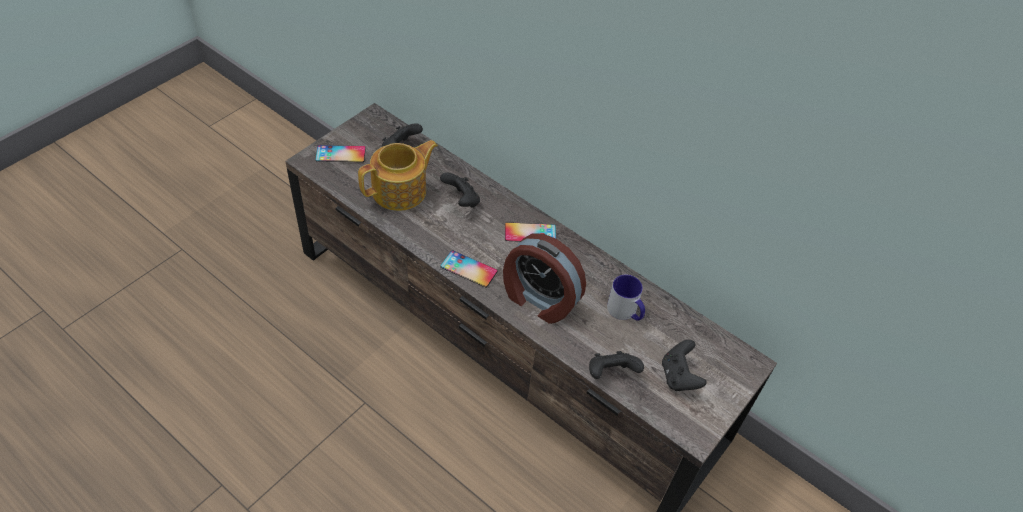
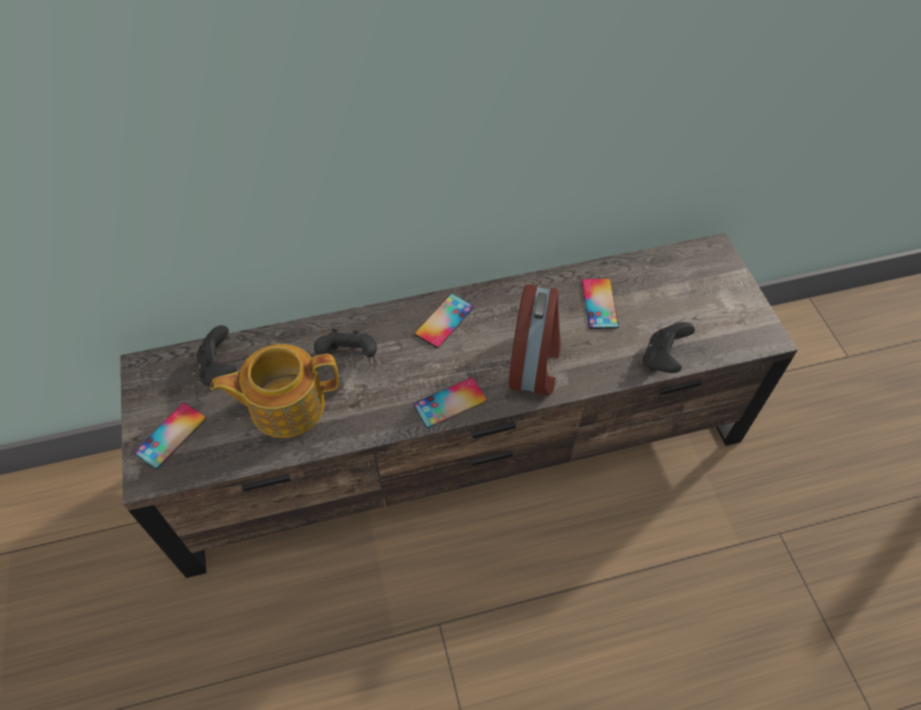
camera: 50 degrees left, 5 degrees up
(400, 191) = (285, 405): teapot -> teapot turned 105 degrees counterclockwise
(539, 299) = (535, 364): alarm clock -> alarm clock turned 60 degrees counterclockwise
(625, 312) = (599, 303): mug -> phone
(678, 376) = (698, 309): black game controller -> none

